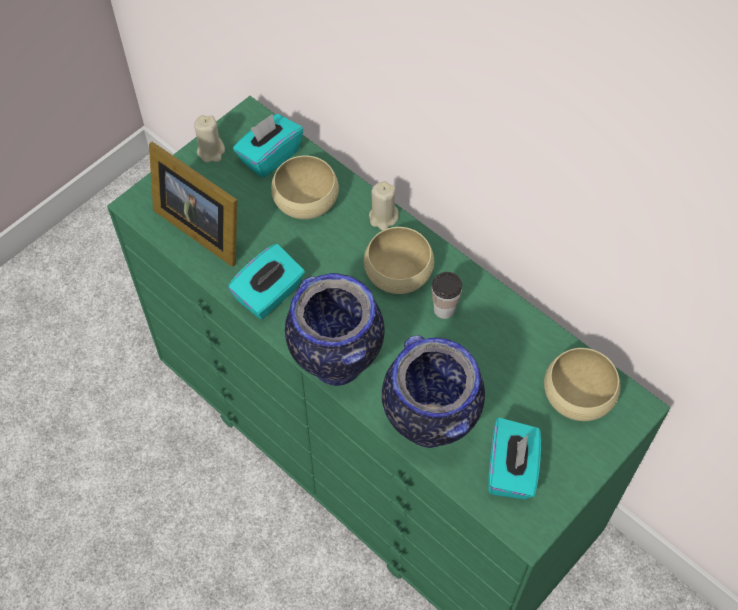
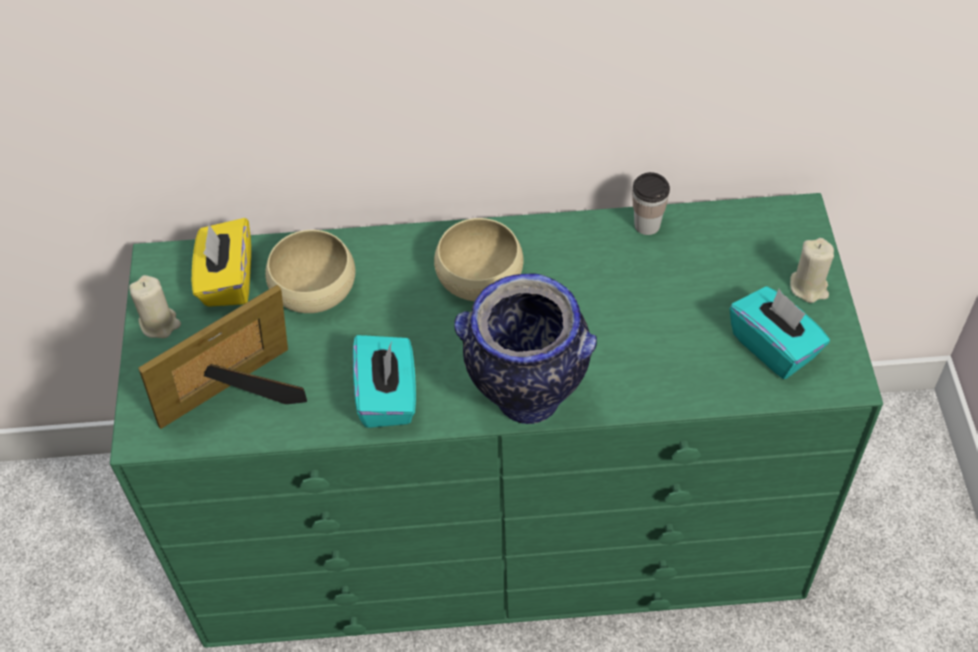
camera: 45 degrees left, 5 degrees down
(201, 226) = (238, 396): picture frame -> picture frame turned 150 degrees clockwise
(269, 156) = (227, 280): turquoise tissue box -> yellow tissue box
(383, 217) = (407, 244): beige candle -> beige candle (809, 287)
(430, 427) = (670, 374): vase -> none
(444, 309) = (558, 272): cup -> cup (647, 225)
(578, 395) = (747, 243): beige bowl -> none

